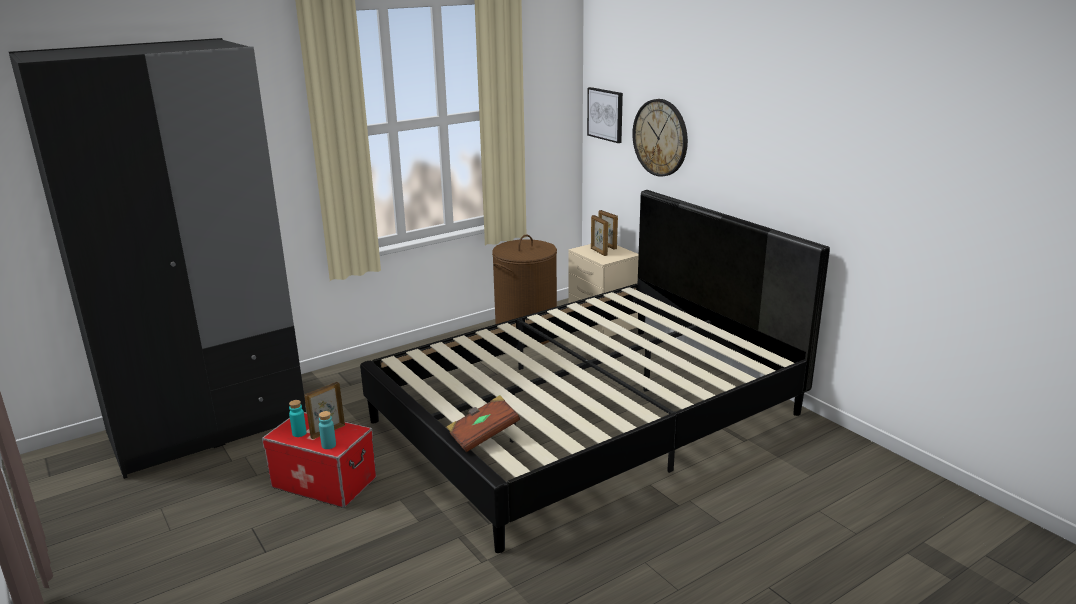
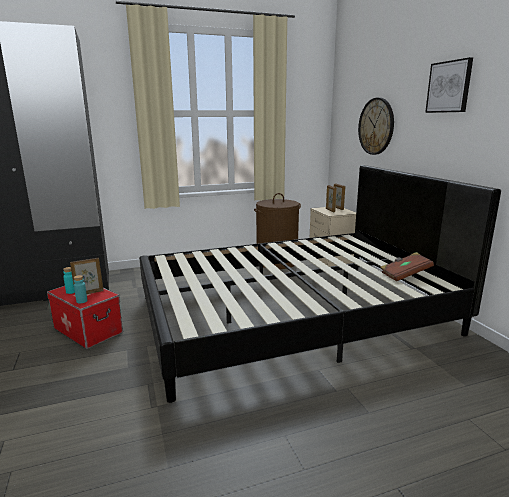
camera: 15 degrees right, 5 degrees down
(483, 435) = (181, 306): brown book -> brown book (404, 275)
(606, 114) = (343, 118): picture -> picture (449, 87)

